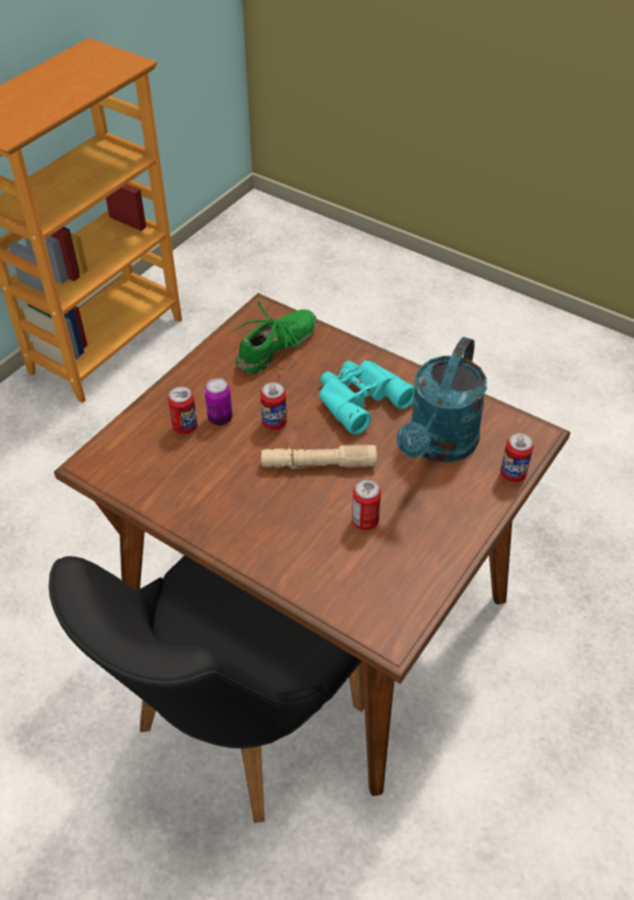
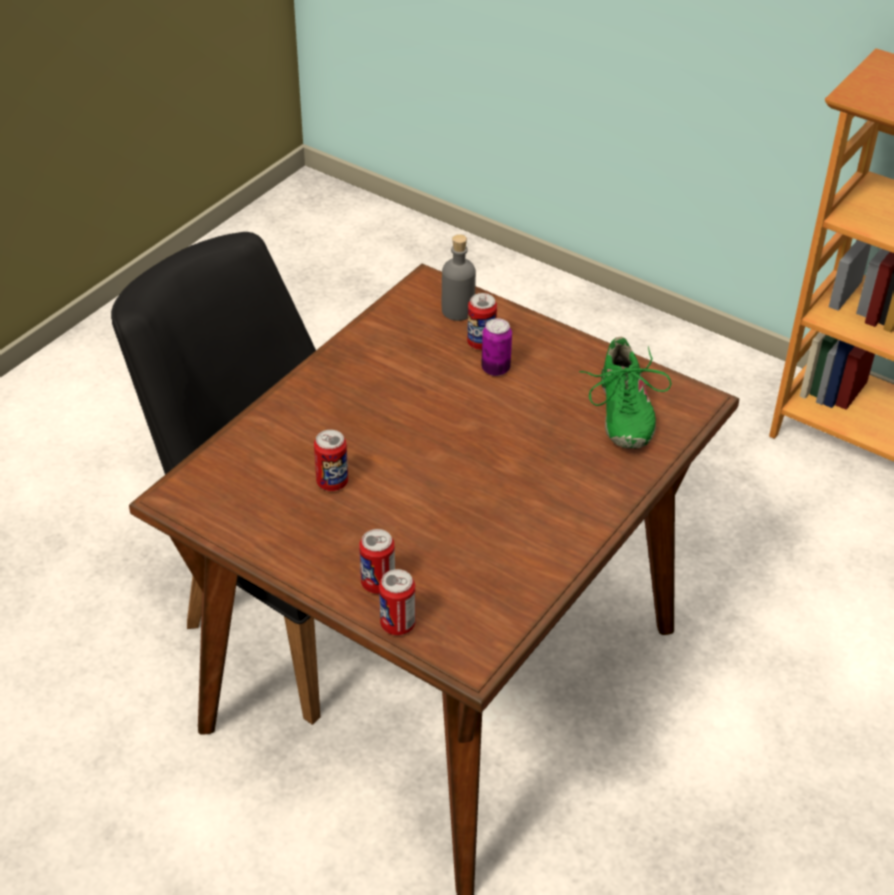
camera: 90 degrees right, 5 degrees down
(136, 442) = (458, 310): none -> grey bottle
(274, 423) = (489, 411): can -> can (378, 583)
(277, 349) = (622, 413): green shoe -> green shoe turned 45 degrees clockwise
(318, 464) = (421, 446): beige flashlight -> none
(358, 398) = (534, 484): turquoise binoculars -> none
(438, 446) = (450, 555): turquoise watering can -> none

